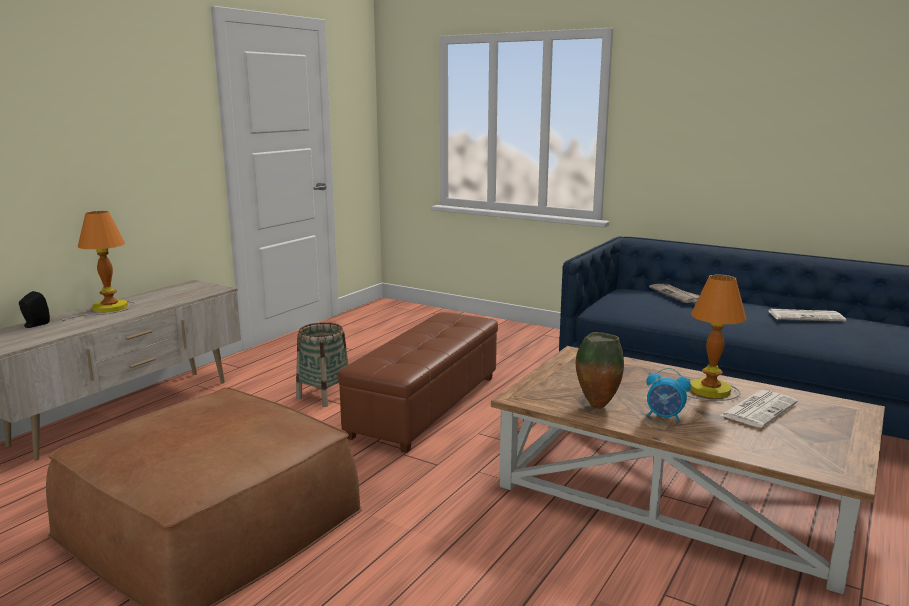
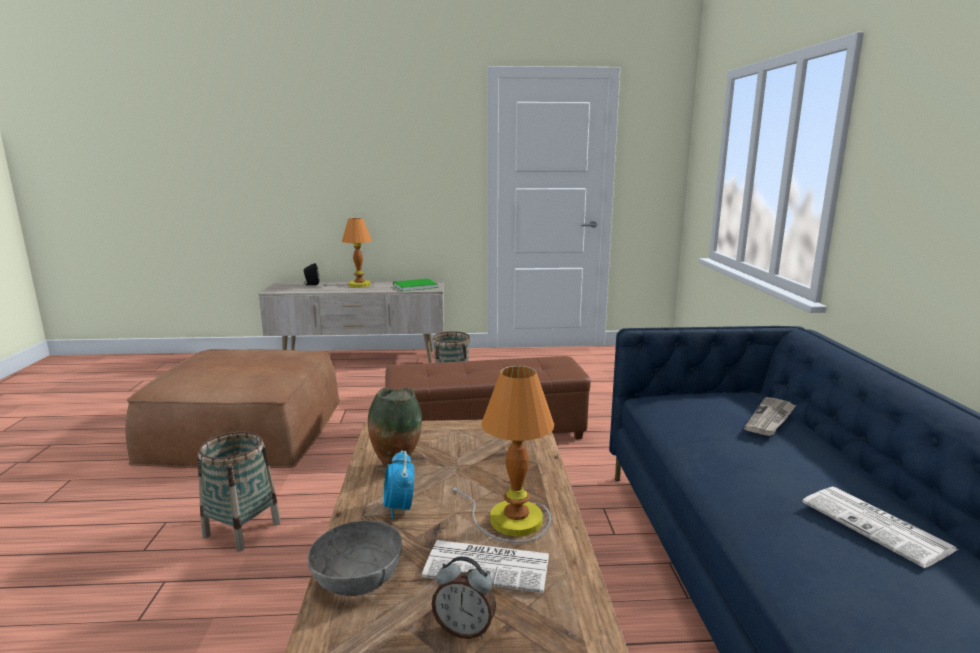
camera: 55 degrees right, 0 degrees up
(185, 291) = (414, 286): none -> green book
(458, 561) = (242, 529): none -> basket
(748, 446) = (358, 578): none -> grey bowl
(818, 429) = (464, 629): none -> alarm clock

